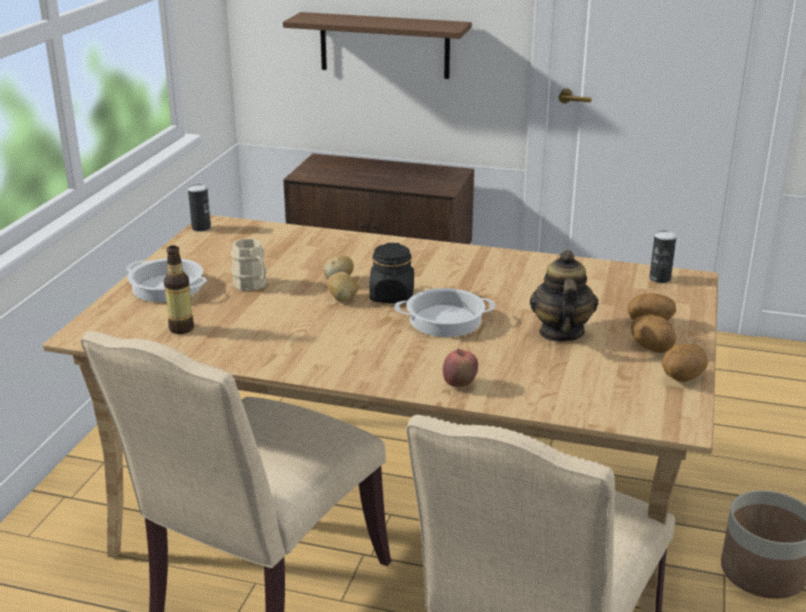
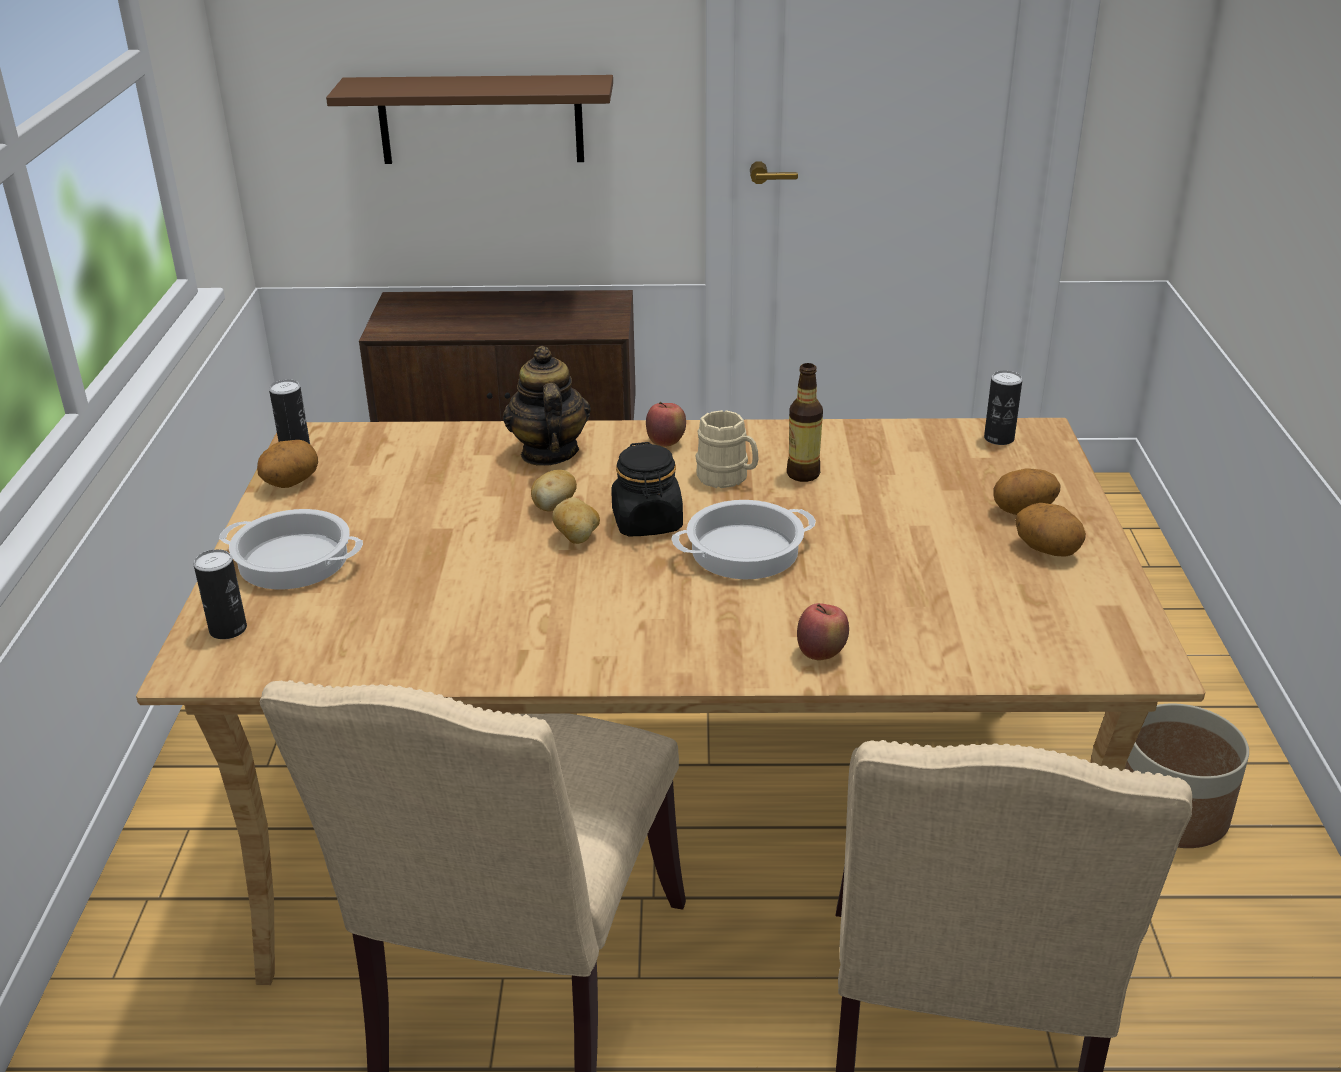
camera: 15 degrees left, 5 degrees up
(110, 318) = (228, 629): none -> can
(181, 328) = (354, 630): bottle -> bottle (803, 474)
(252, 285) = (428, 536): beige mug -> beige mug (728, 478)
(430, 254) = (666, 443): none -> apple
(560, 332) = (914, 545): teapot -> teapot (548, 453)
(682, 378) = (1110, 590): potato -> potato (291, 483)

